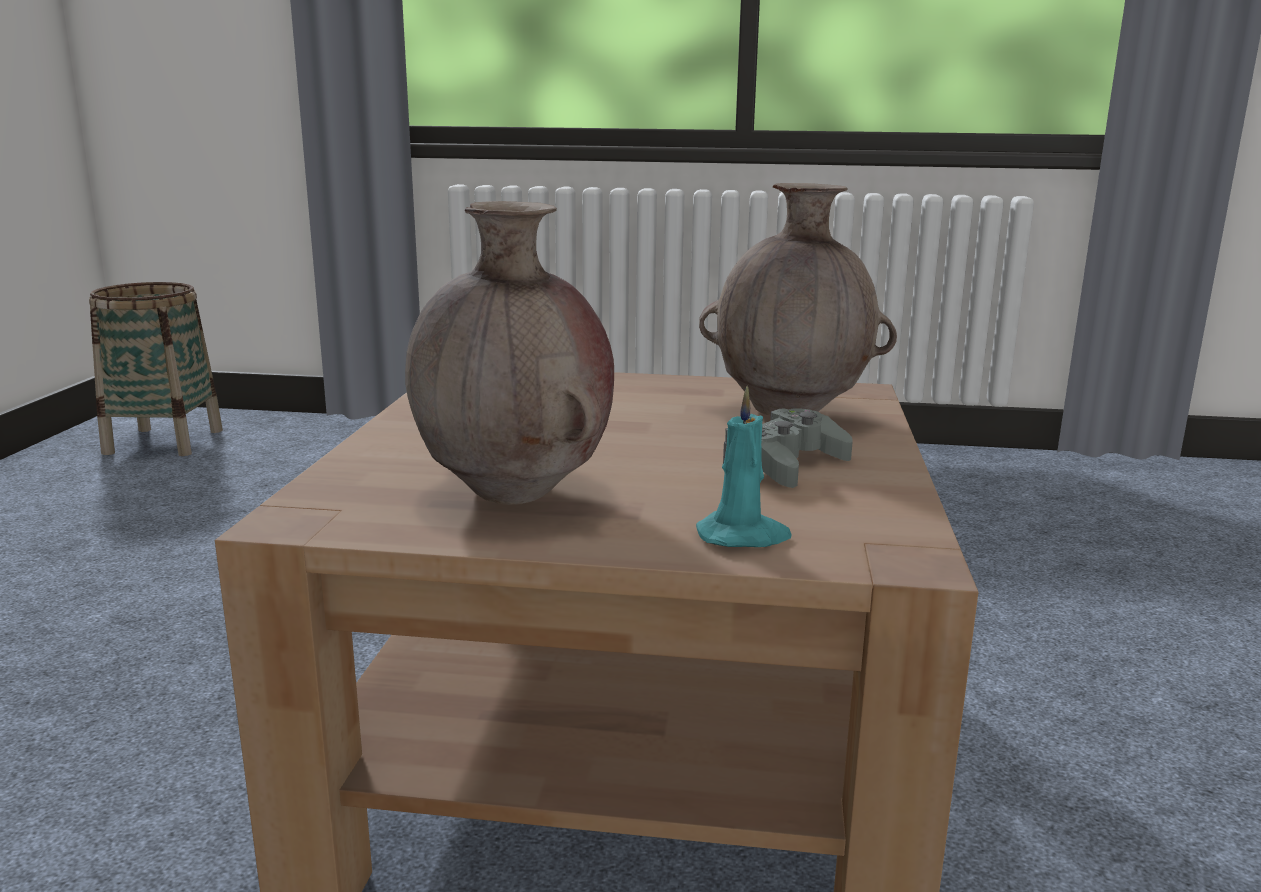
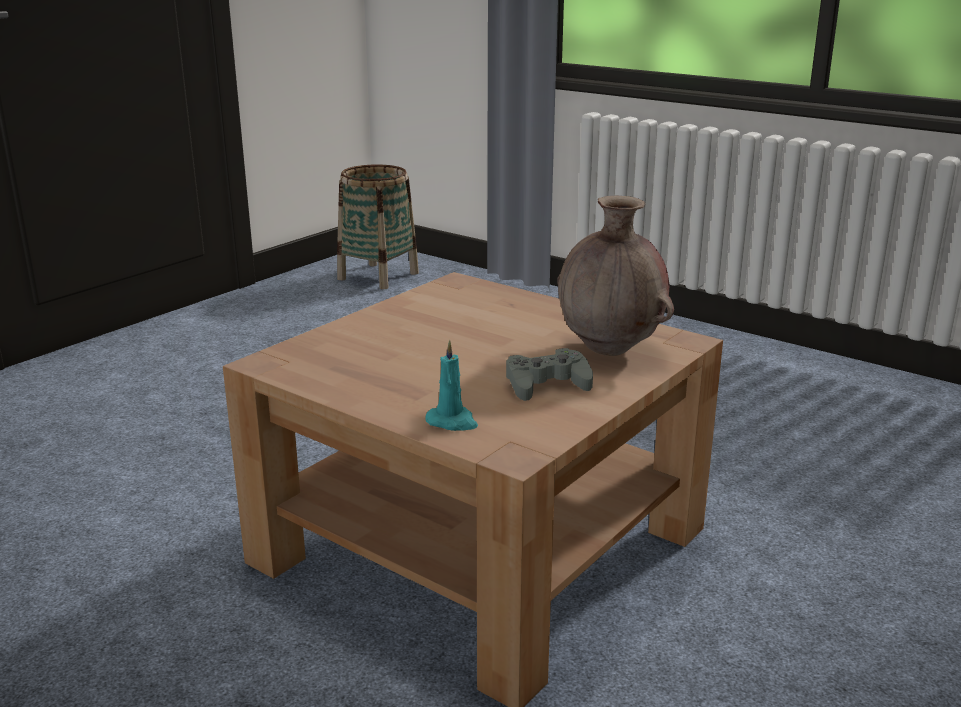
camera: 30 degrees right, 5 degrees up
(516, 494) = (376, 371): brown vase -> none

